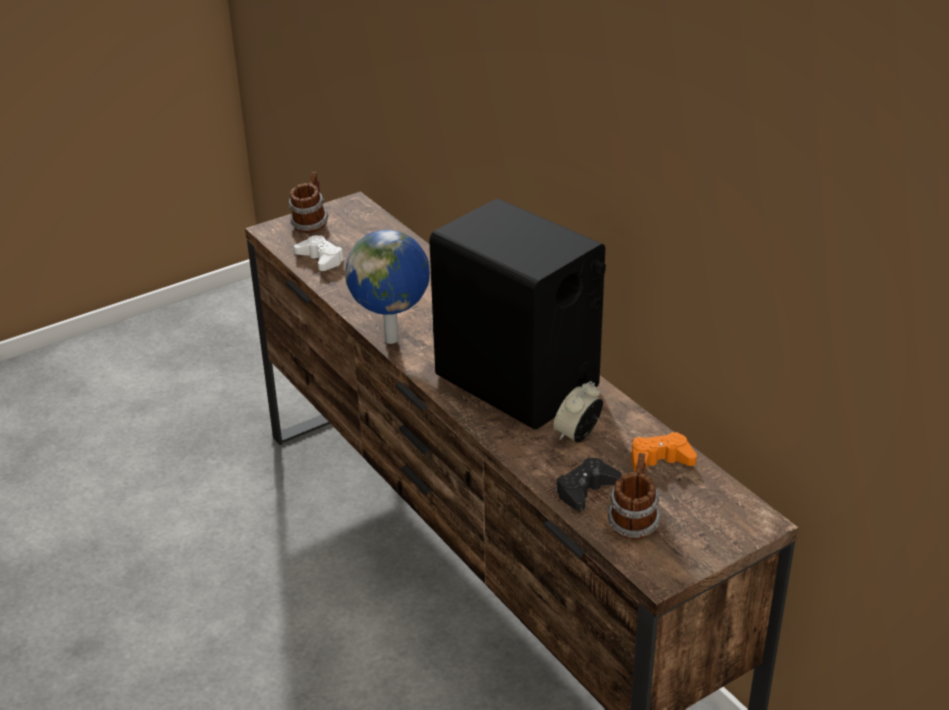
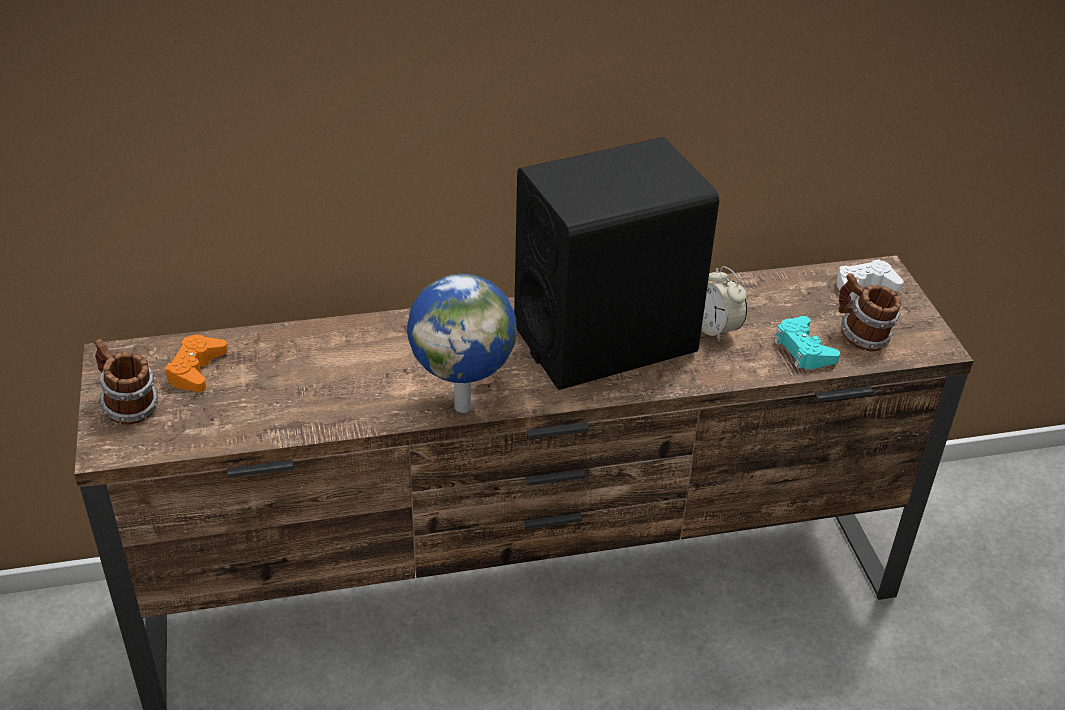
camera: 70 degrees left, 5 degrees up
(321, 259) = (229, 420): white game controller -> white game controller (865, 287)
(586, 490) = (803, 350): black game controller -> turquoise game controller
(660, 460) = (776, 293): orange game controller -> orange game controller (196, 370)

